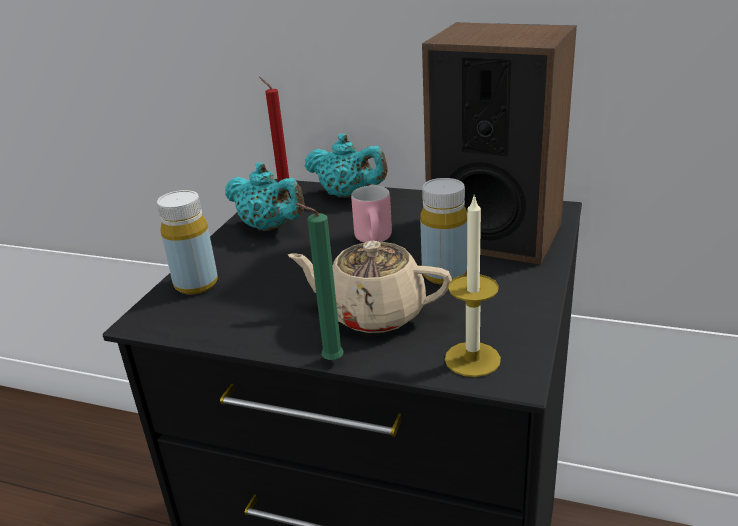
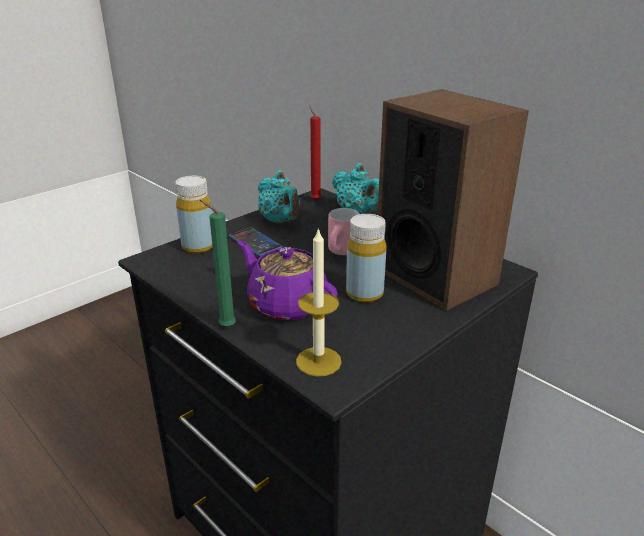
camera: 25 degrees right, 0 degrees up
(264, 259) = (255, 243): none -> phone
(373, 313) = (286, 304): beige teapot -> purple teapot

